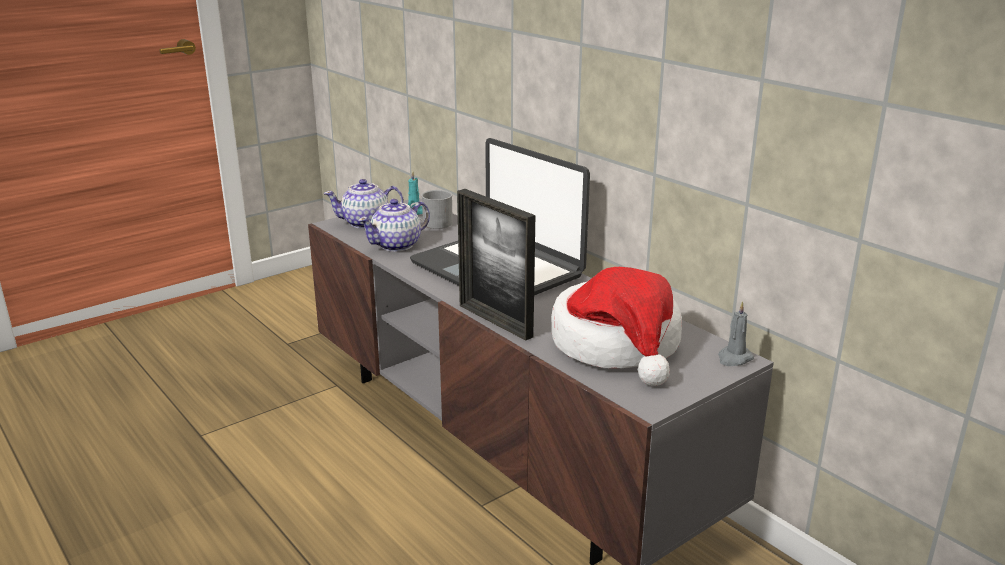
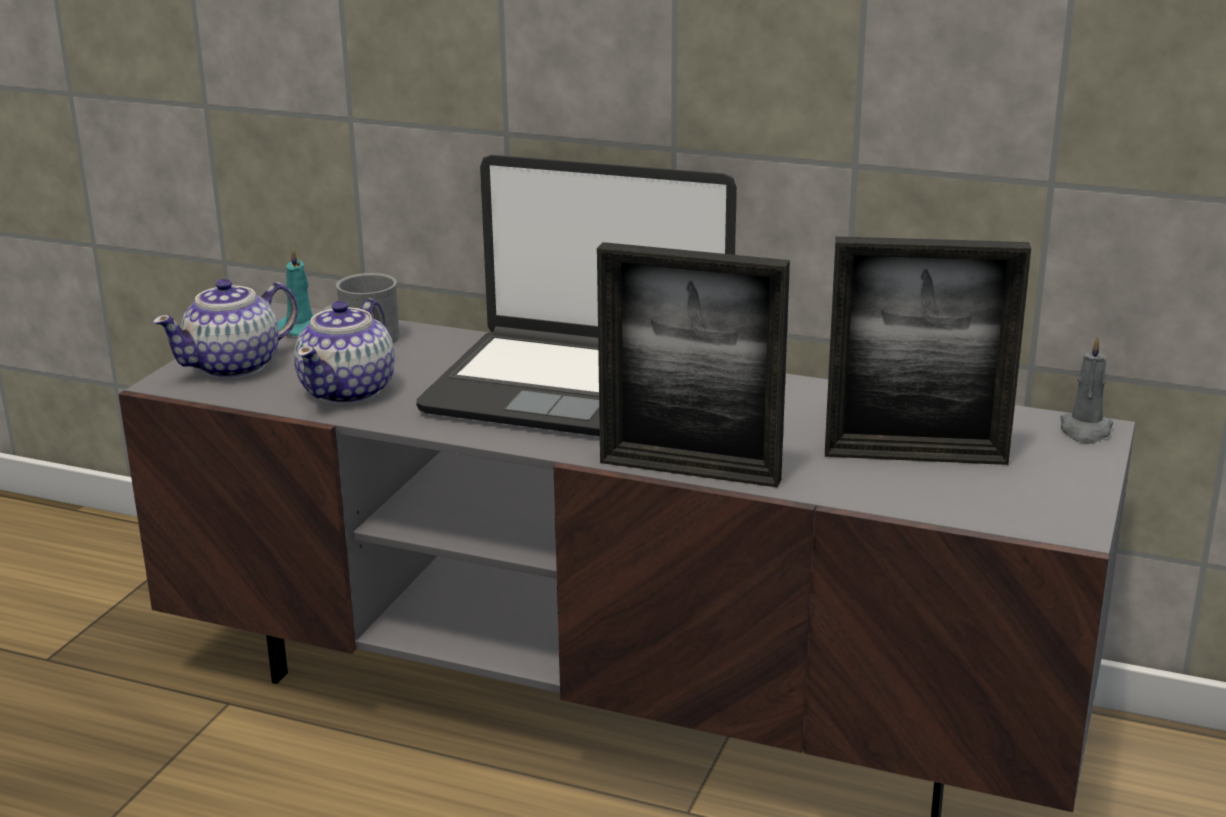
camera: 30 degrees left, 0 degrees up
(617, 345) = (915, 456): hat -> picture frame

